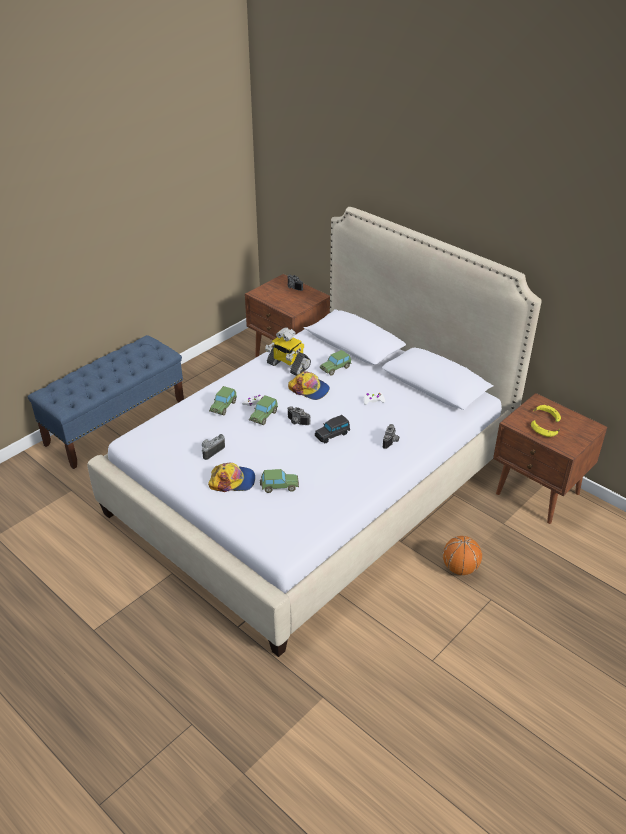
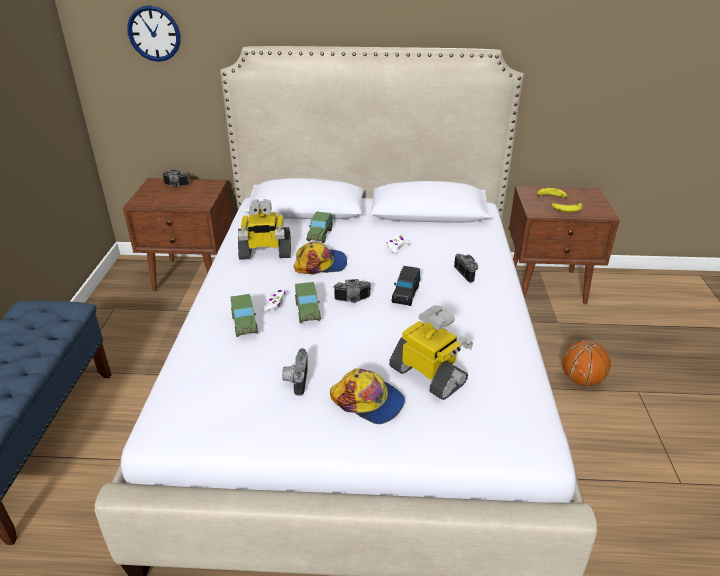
camera: 40 degrees left, 5 degrees down
(232, 481) = (368, 401): cap -> cap turned 75 degrees clockwise
(279, 486) = (429, 375): toy car -> toy robot
(303, 176) = (154, 33): none -> wall clock

